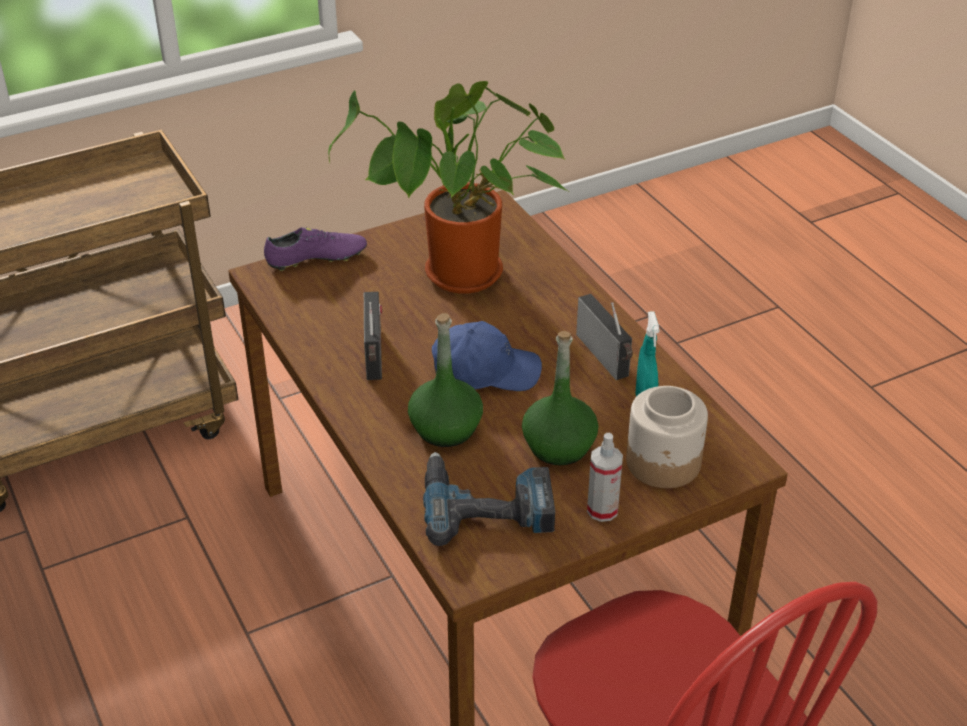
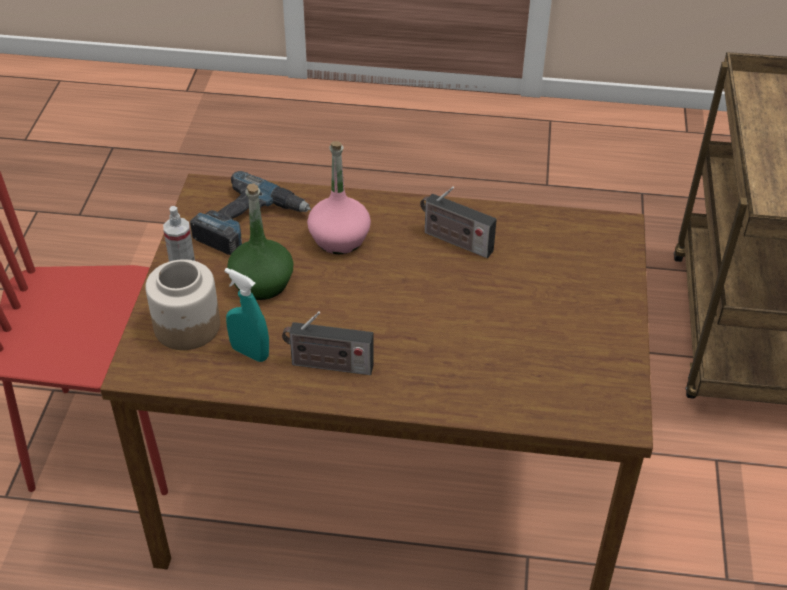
camera: 125 degrees right, 5 degrees up
(317, 260) = (618, 264): purple shoe -> none
(445, 429) = (339, 239): green bottle -> pink bottle
(459, 279) = (517, 334): potted plant -> none
(484, 371) = (381, 288): blue cap -> none

